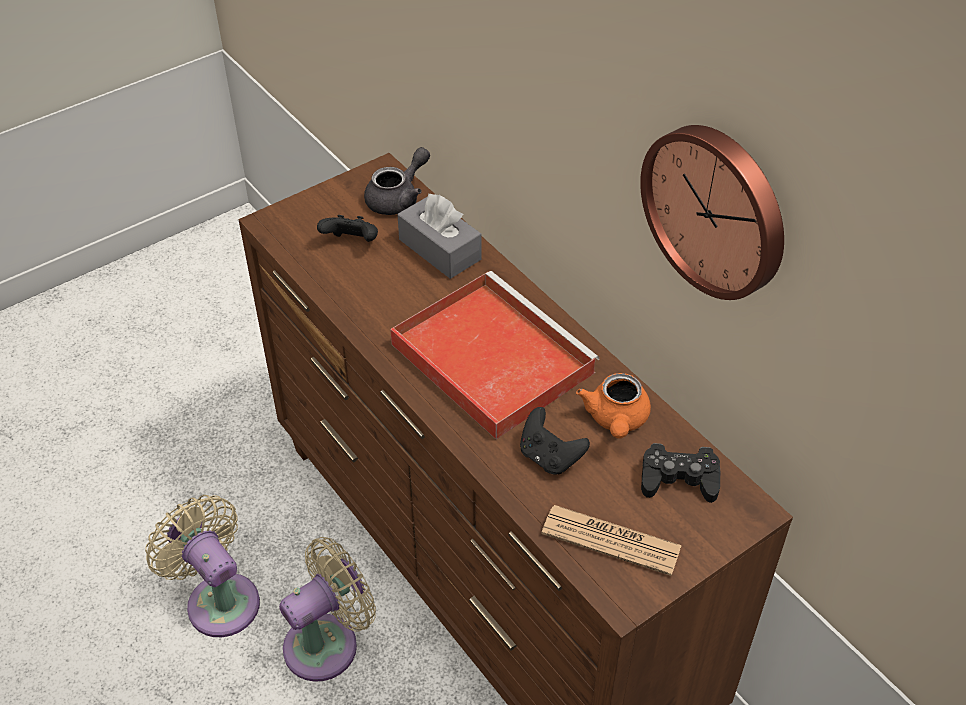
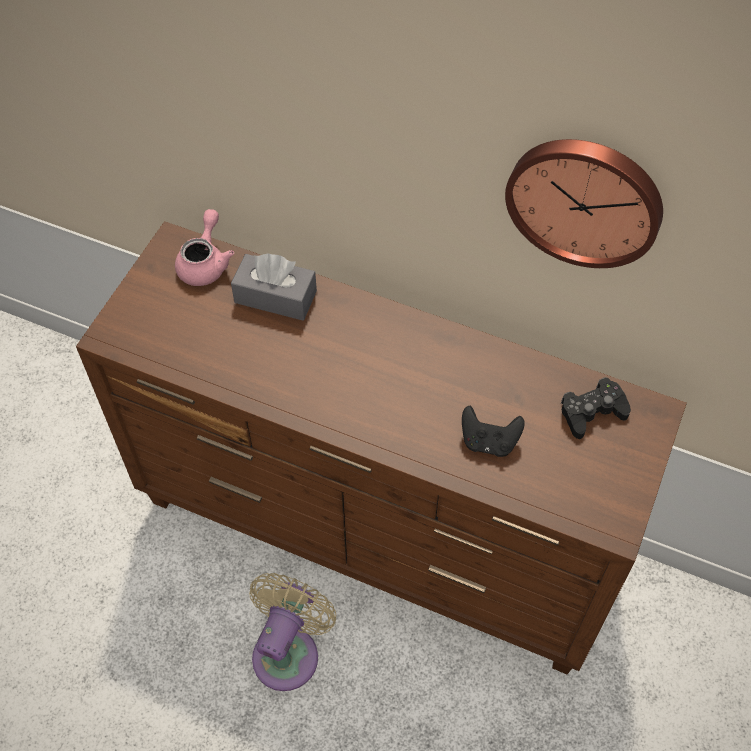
camera: 30 degrees left, 10 degrees up
(219, 599) = (175, 664): beige fan -> none
(352, 243) = (196, 324): black game controller -> none
(398, 198) = (205, 263): grey teapot -> pink teapot
(488, 357) = (383, 377): red tray -> none
(611, 540) = (578, 487): newspaper -> none
(616, 420) = (516, 385): orange teapot -> none

